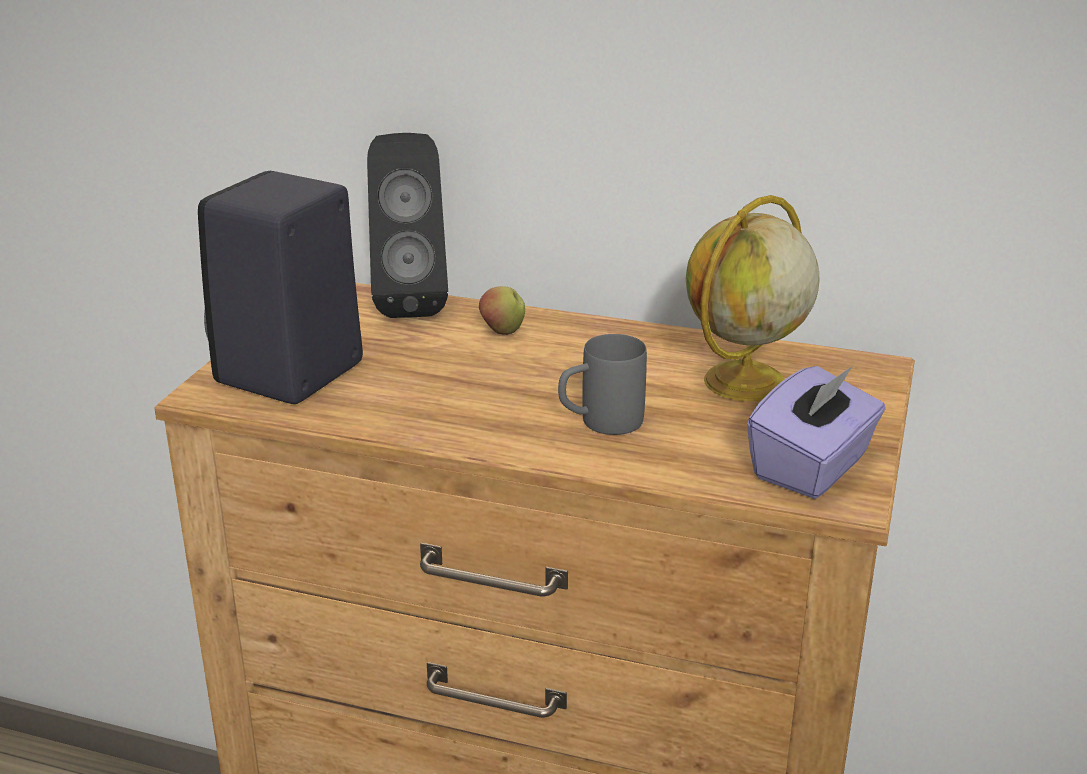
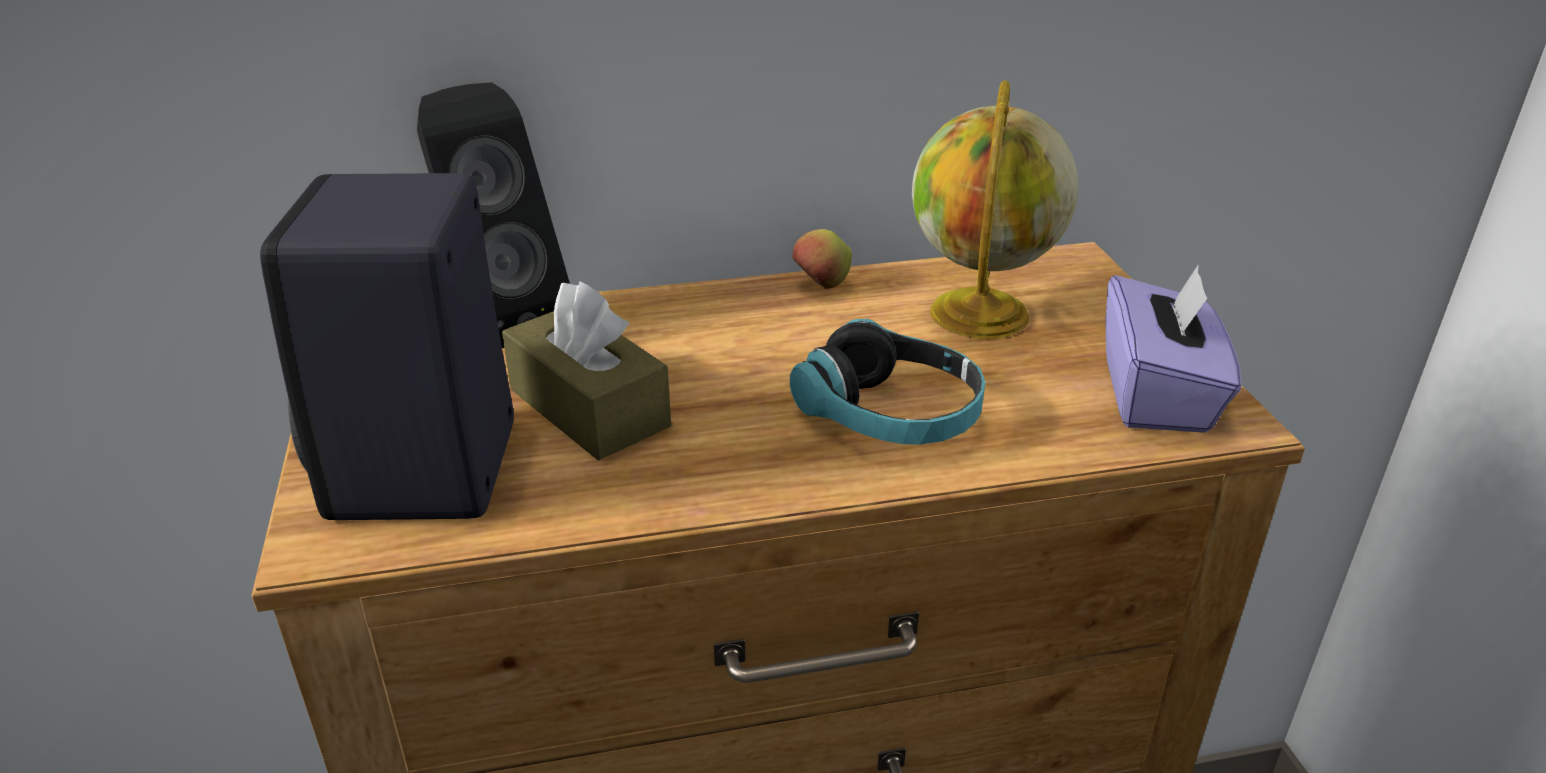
camera: 30 degrees left, 5 degrees up
(413, 366) = (589, 408): none -> brown tissue box
(502, 332) = (652, 328): apple -> apple (821, 286)
(599, 423) = (890, 414): grey mug -> headphones

